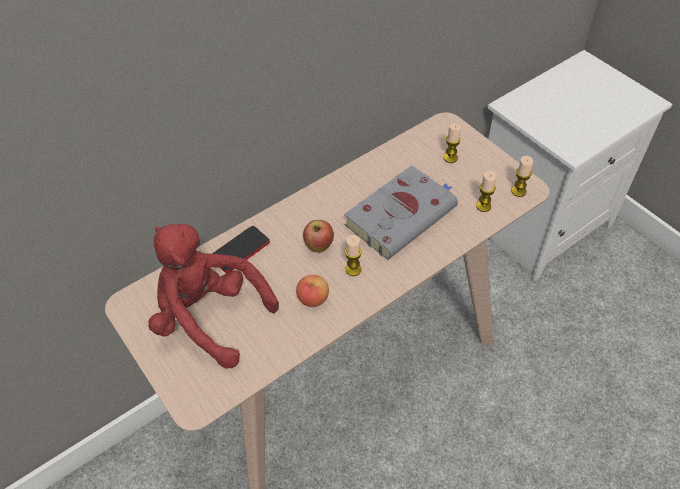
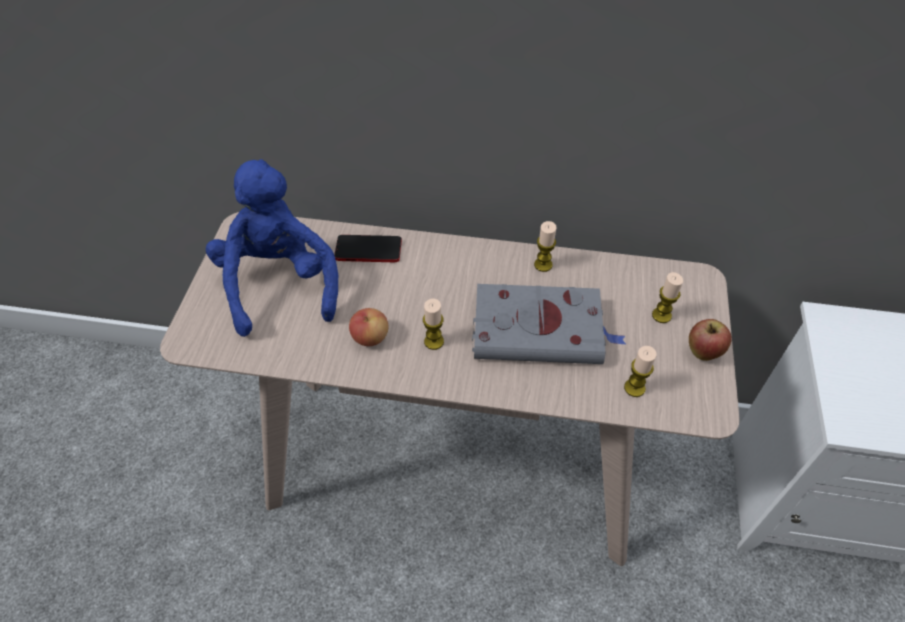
camera: 45 degrees right, 0 degrees up
(209, 317) = (280, 284): red plush toy -> blue plush toy
(319, 247) = (431, 298): apple -> apple (703, 353)
(518, 191) = (694, 405): candle -> candle (543, 265)

